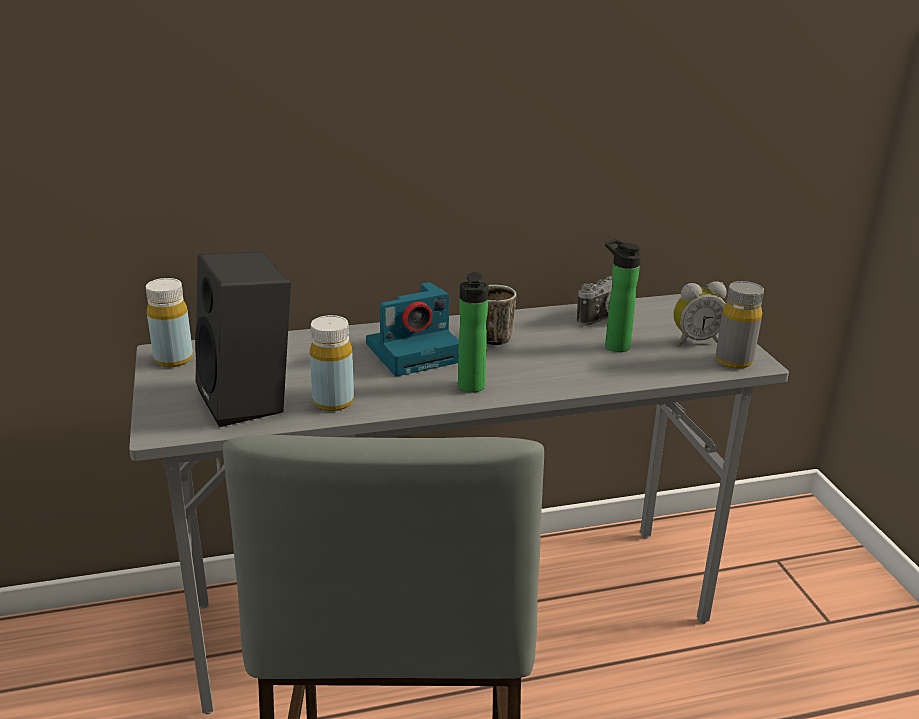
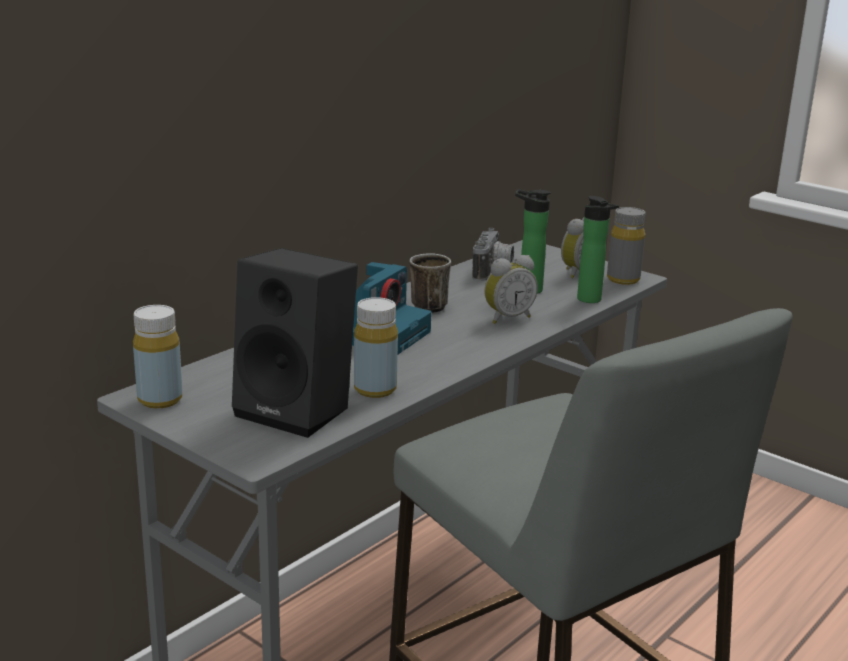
camera: 35 degrees left, 5 degrees down
(471, 388) = (470, 348): bottle -> bottle (592, 300)
(550, 369) = (507, 318): none -> alarm clock

